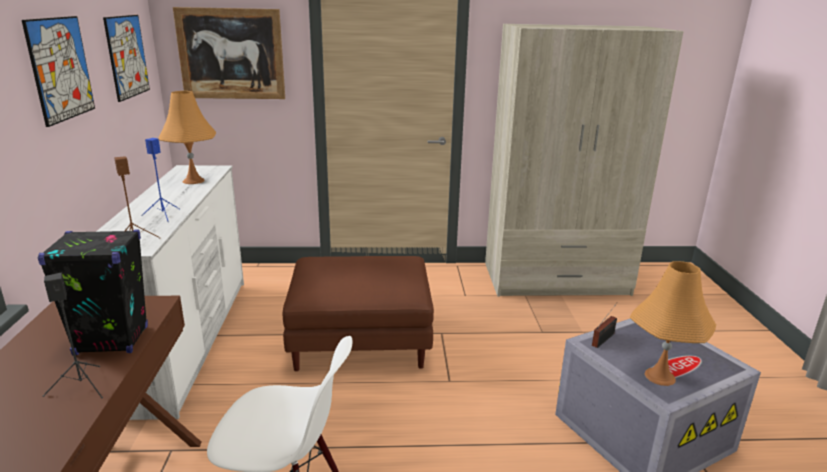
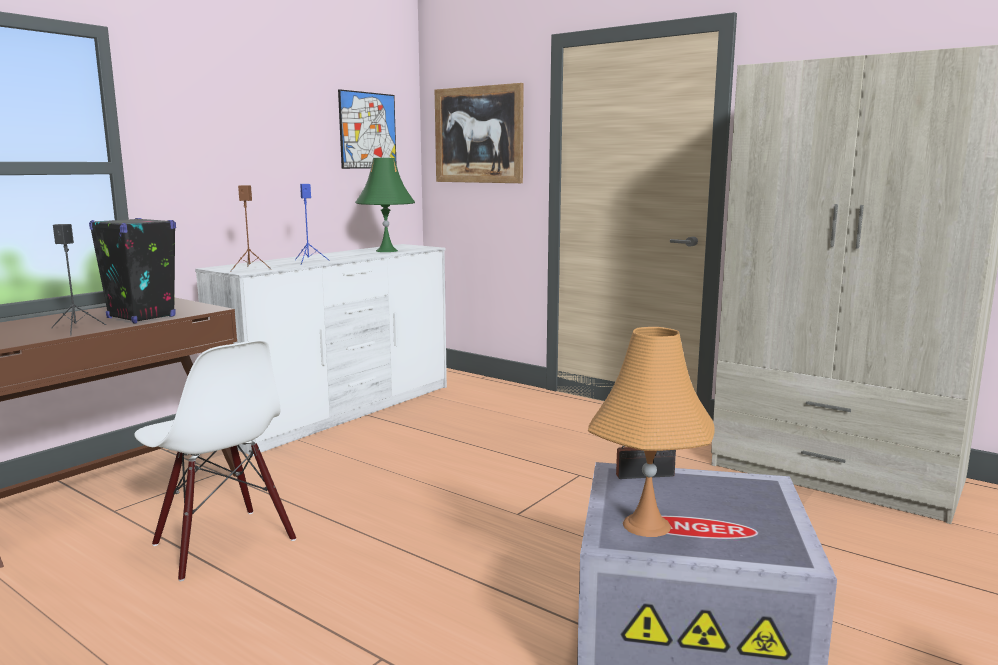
camera: 40 degrees right, 10 degrees down
(61, 69) = (264, 122): picture -> none
(193, 181) = (387, 251): orange table lamp -> green table lamp
(362, 341) = (483, 456): brown ottoman -> none

